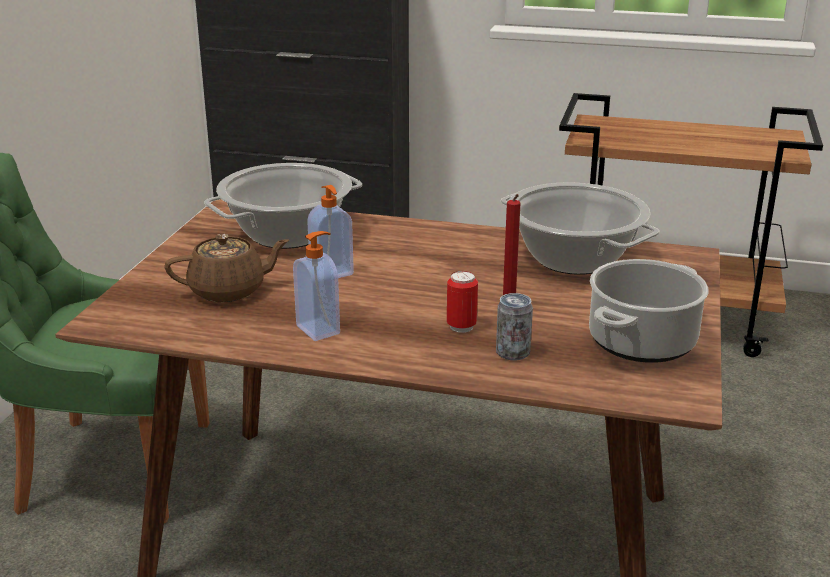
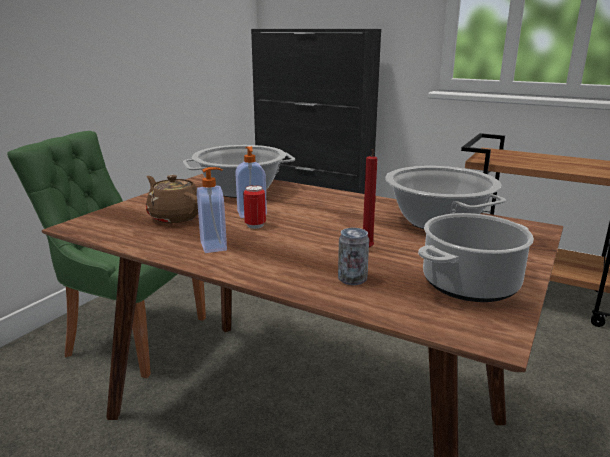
camera: 15 degrees right, 5 degrees down
(229, 290) = (175, 217): brown teapot -> brown teapot turned 135 degrees counterclockwise
(461, 327) = (322, 256): can -> can (255, 225)

